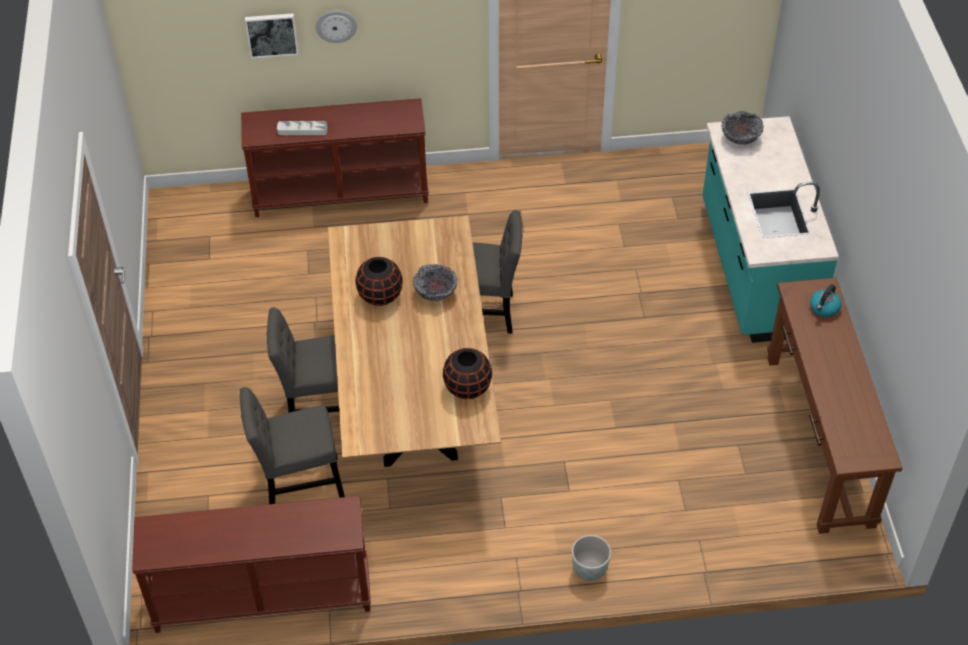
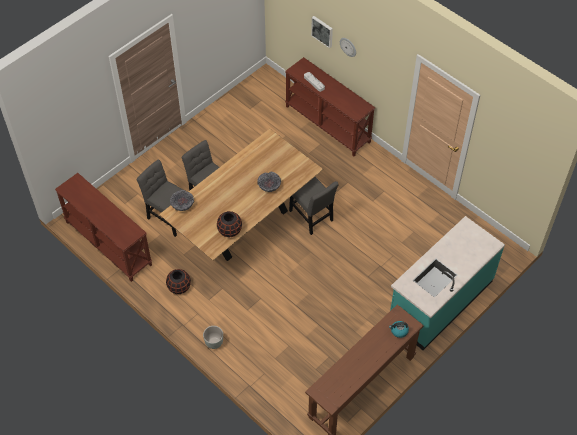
camera: 50 degrees right, 5 degrees up
(380, 295) = (250, 170): black vase -> black vase (179, 287)
(740, 138) = (468, 234): bowl -> bowl (182, 205)

